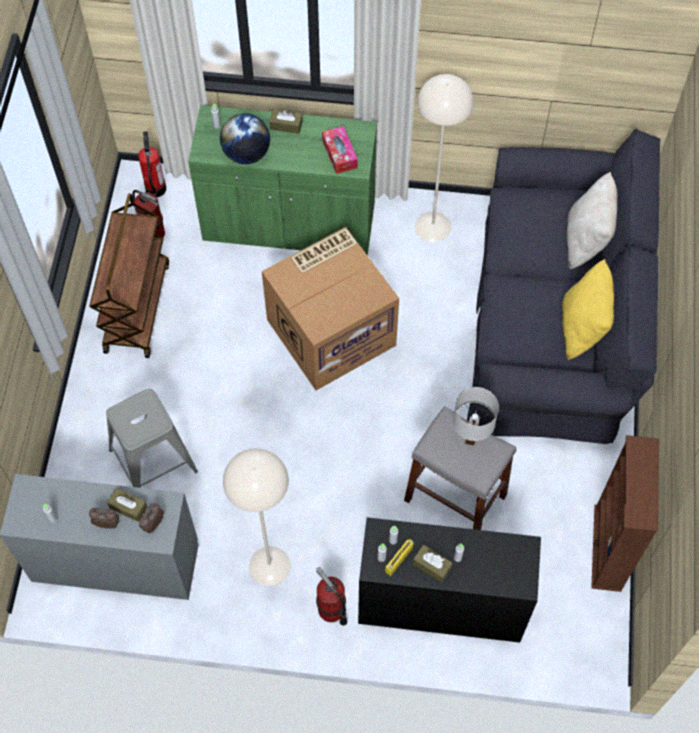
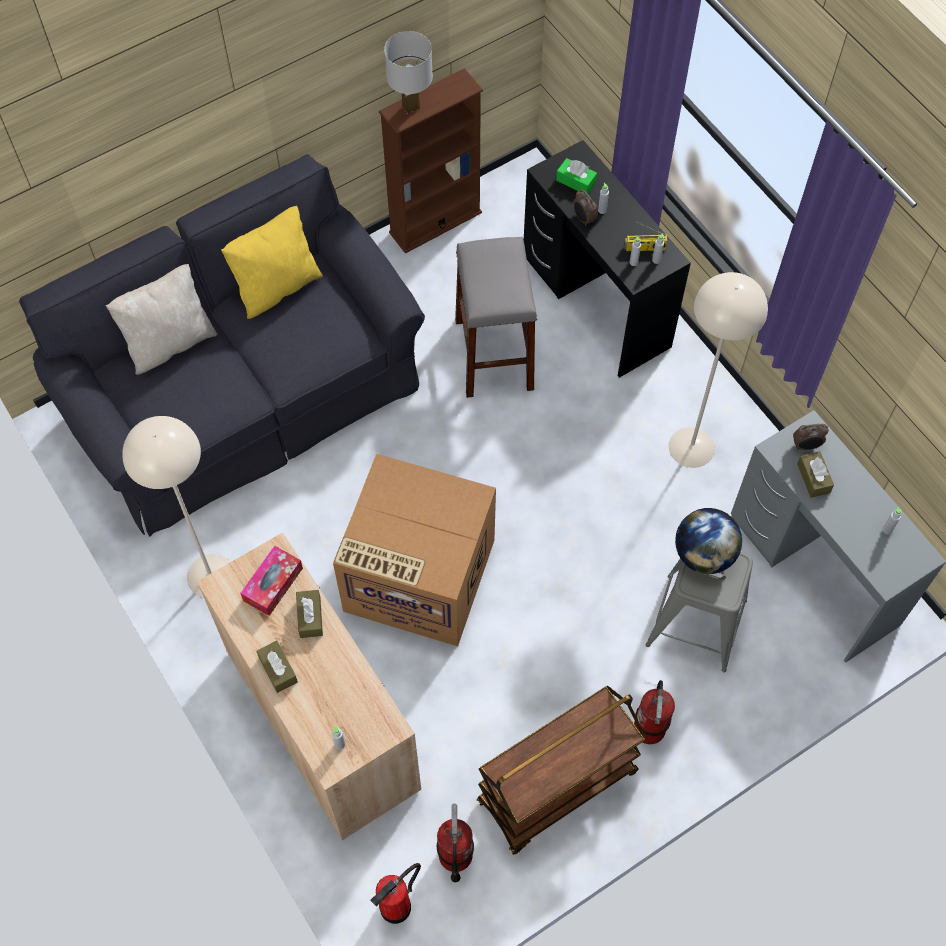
camera: 130 degrees left, 0 degrees up
(107, 523) = (844, 482): alarm clock -> alarm clock (583, 219)
(246, 154) = (352, 679): globe -> globe (704, 554)
(289, 223) = (322, 720): green cabinet -> beige cabinet
(331, 610) = (680, 374): fire extinguisher -> fire extinguisher (650, 728)
(432, 565) = (626, 222): brown tissue box -> brown tissue box (310, 617)
(471, 439) = (482, 278): white table lamp -> white table lamp (411, 107)
(500, 561) = (576, 181): none -> green tissue box

